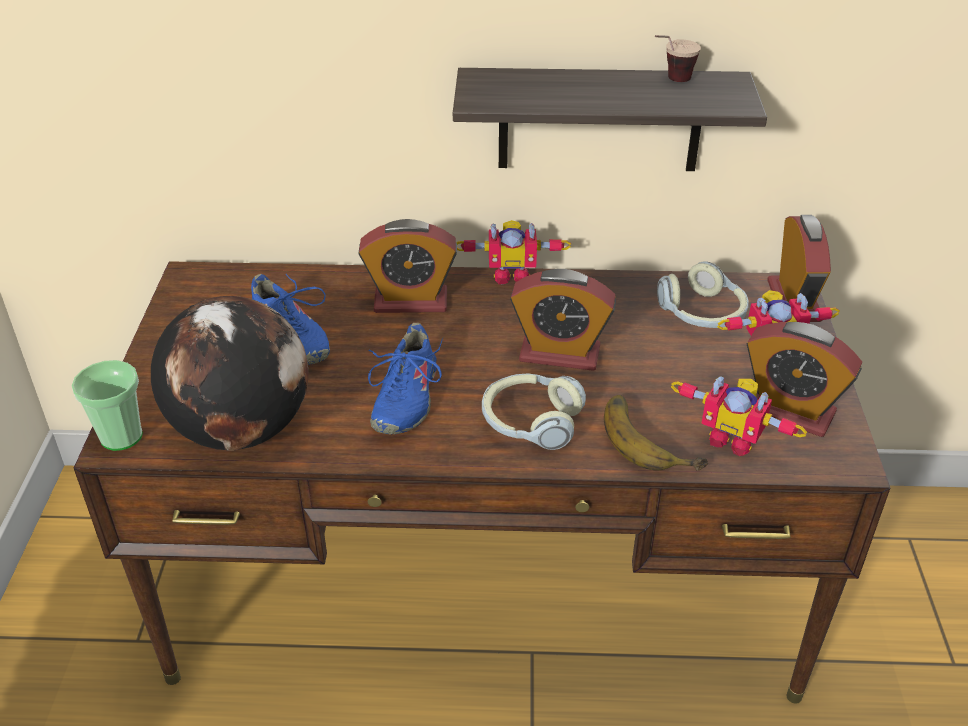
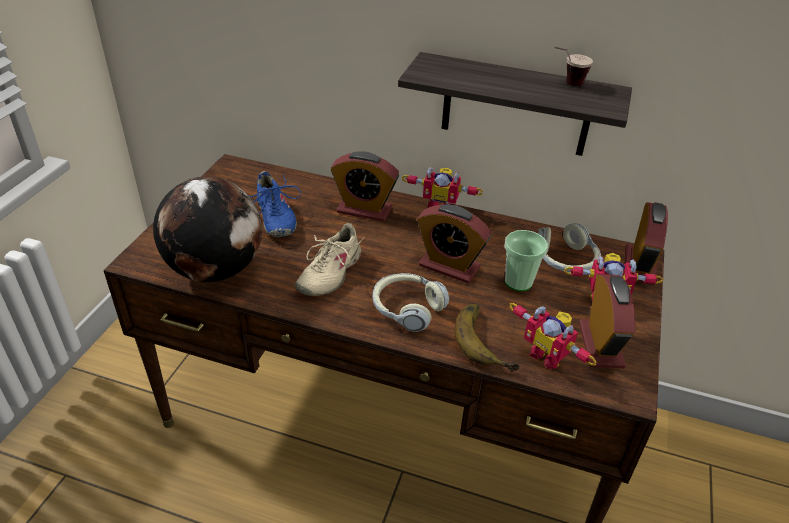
camera: 15 degrees right, 0 degrees up
(121, 436) = (141, 257): cup -> cup (518, 282)
(404, 398) = (329, 273): blue shoe -> beige shoe
(789, 411) = (600, 345): alarm clock -> alarm clock turned 135 degrees counterclockwise

